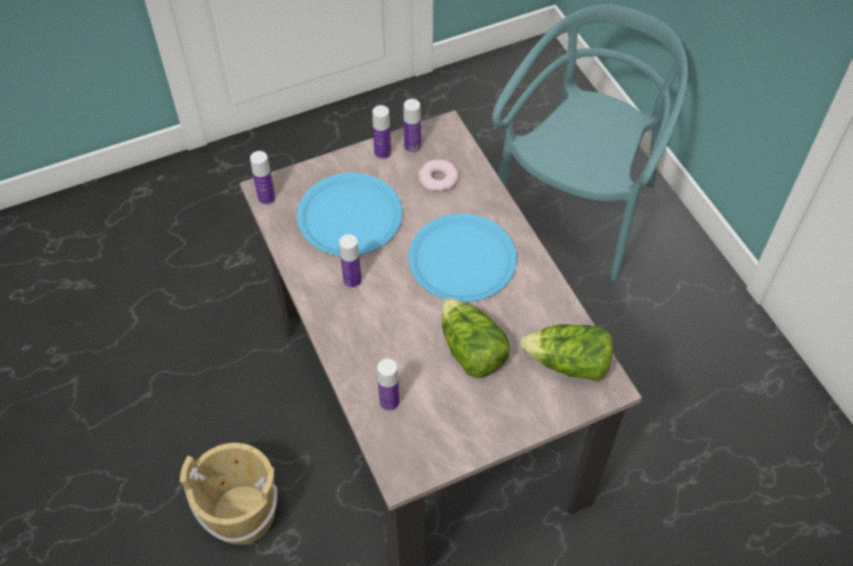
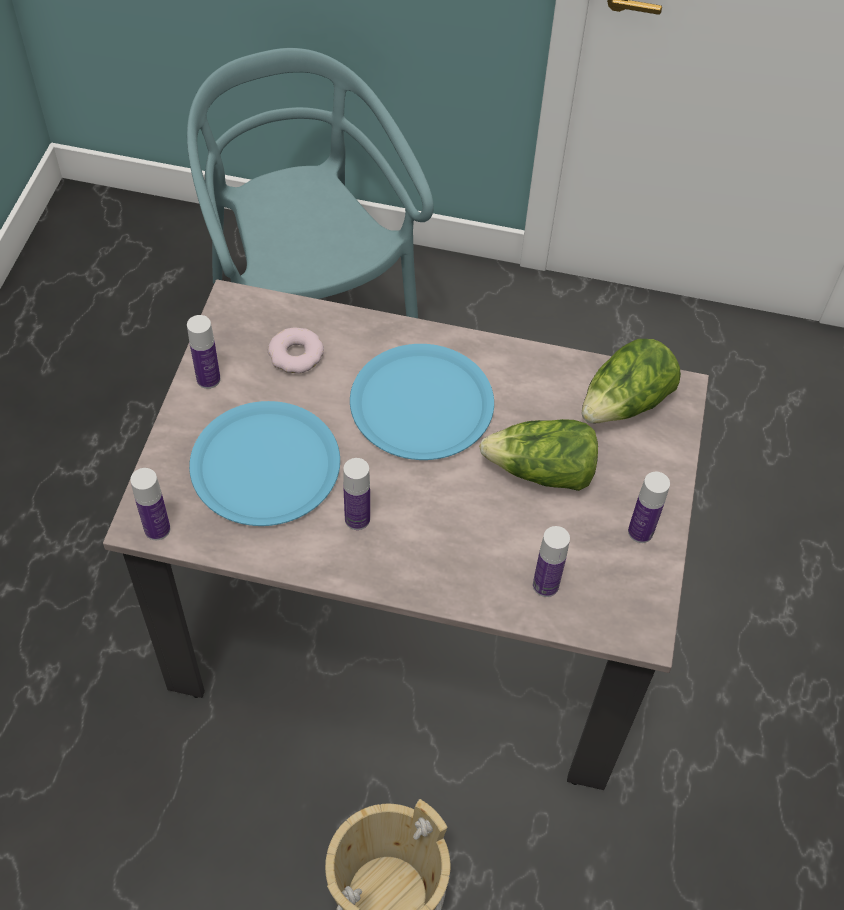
camera: 55 degrees left, 0 degrees up
(412, 147) = (228, 348): bottle -> bottle (640, 532)

